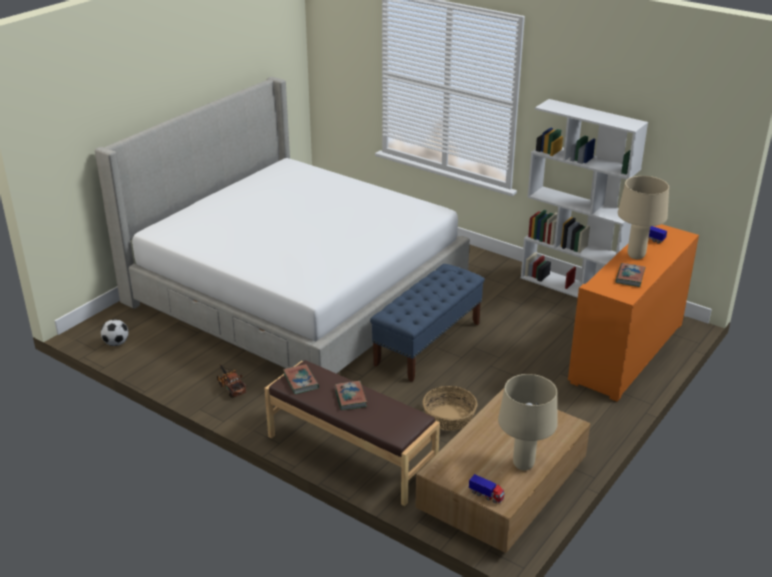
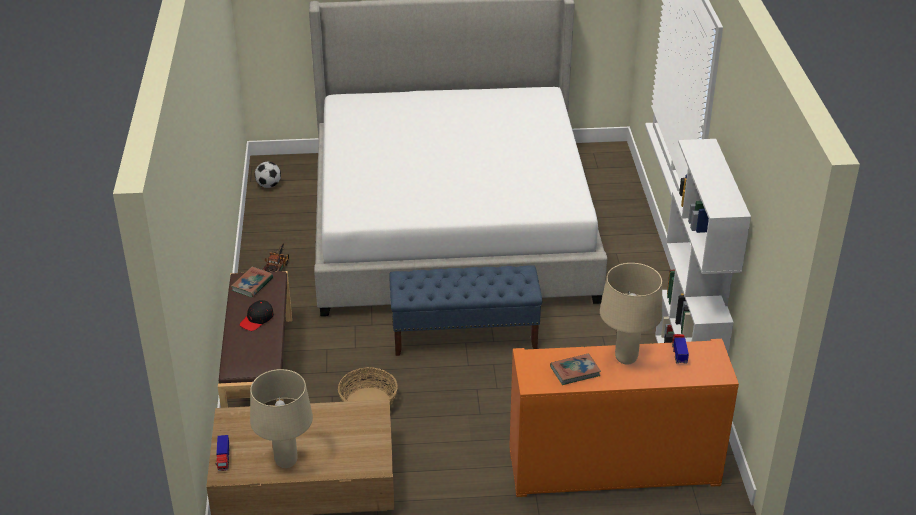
camera: 50 degrees right, 5 degrees up
(350, 398) = (257, 319): book -> black cap

